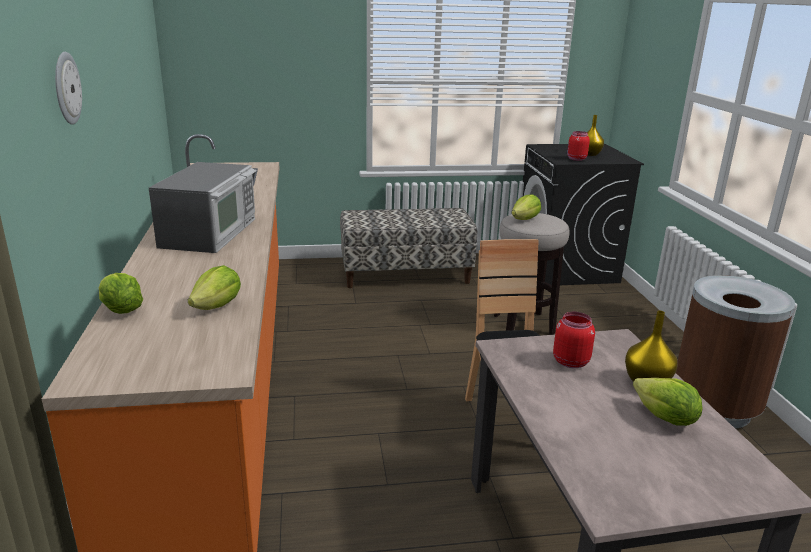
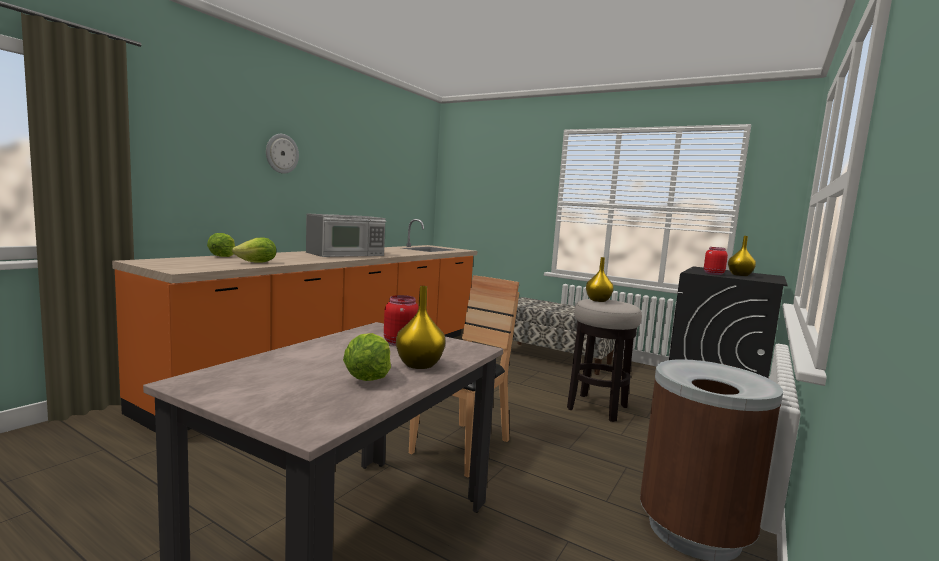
camera: 40 degrees right, 15 degrees down
(525, 219) = (598, 300): lettuce -> yellow vase

